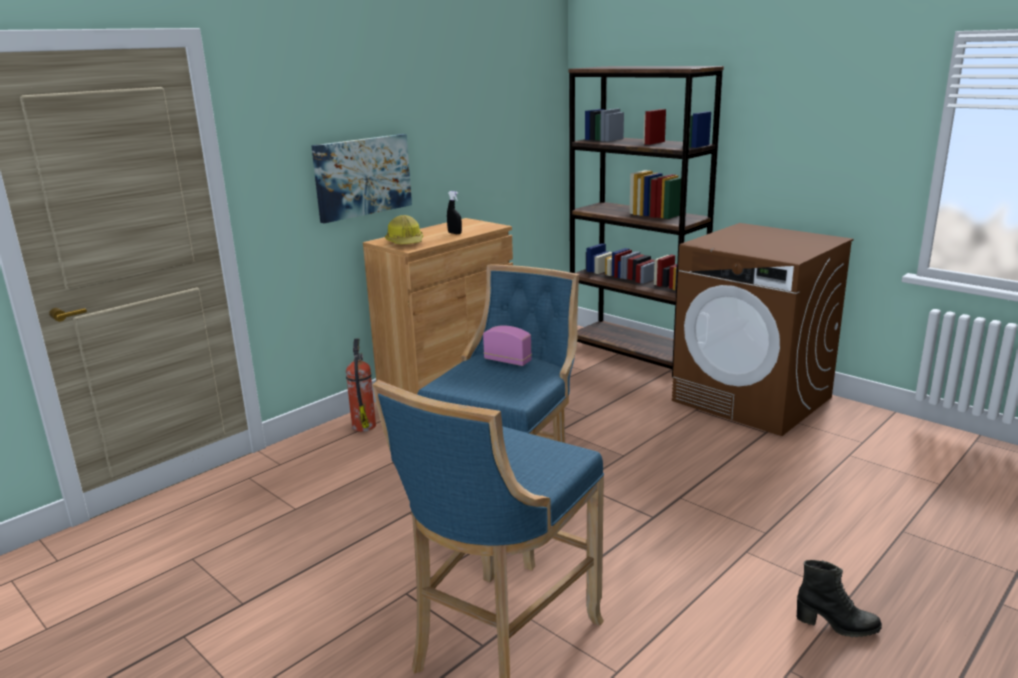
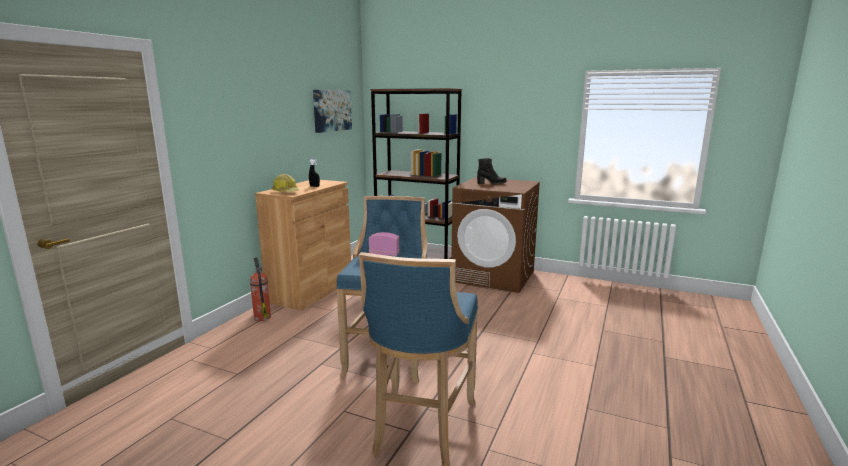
camera: 20 degrees left, 5 degrees down
(362, 176) = (253, 149): picture -> picture (332, 110)
(837, 625) = (597, 381): black boot -> black boot (491, 183)

